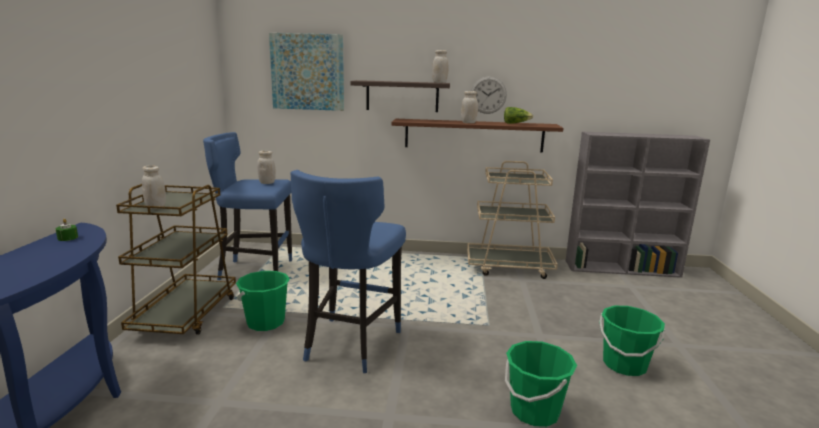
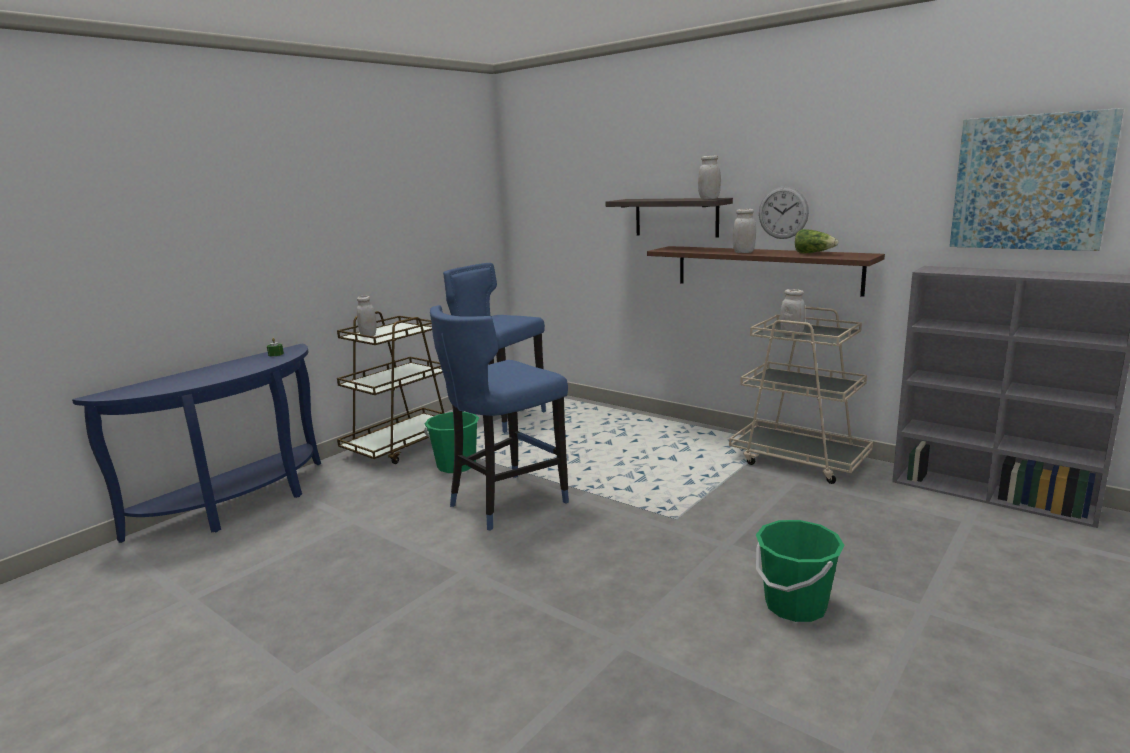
camera: 35 degrees right, 0 degrees up
(267, 183) = (509, 319): white jar -> white jar (792, 334)
(307, 72) = (577, 191): picture -> picture (1030, 182)
(534, 411) = (609, 613): green bucket -> none

